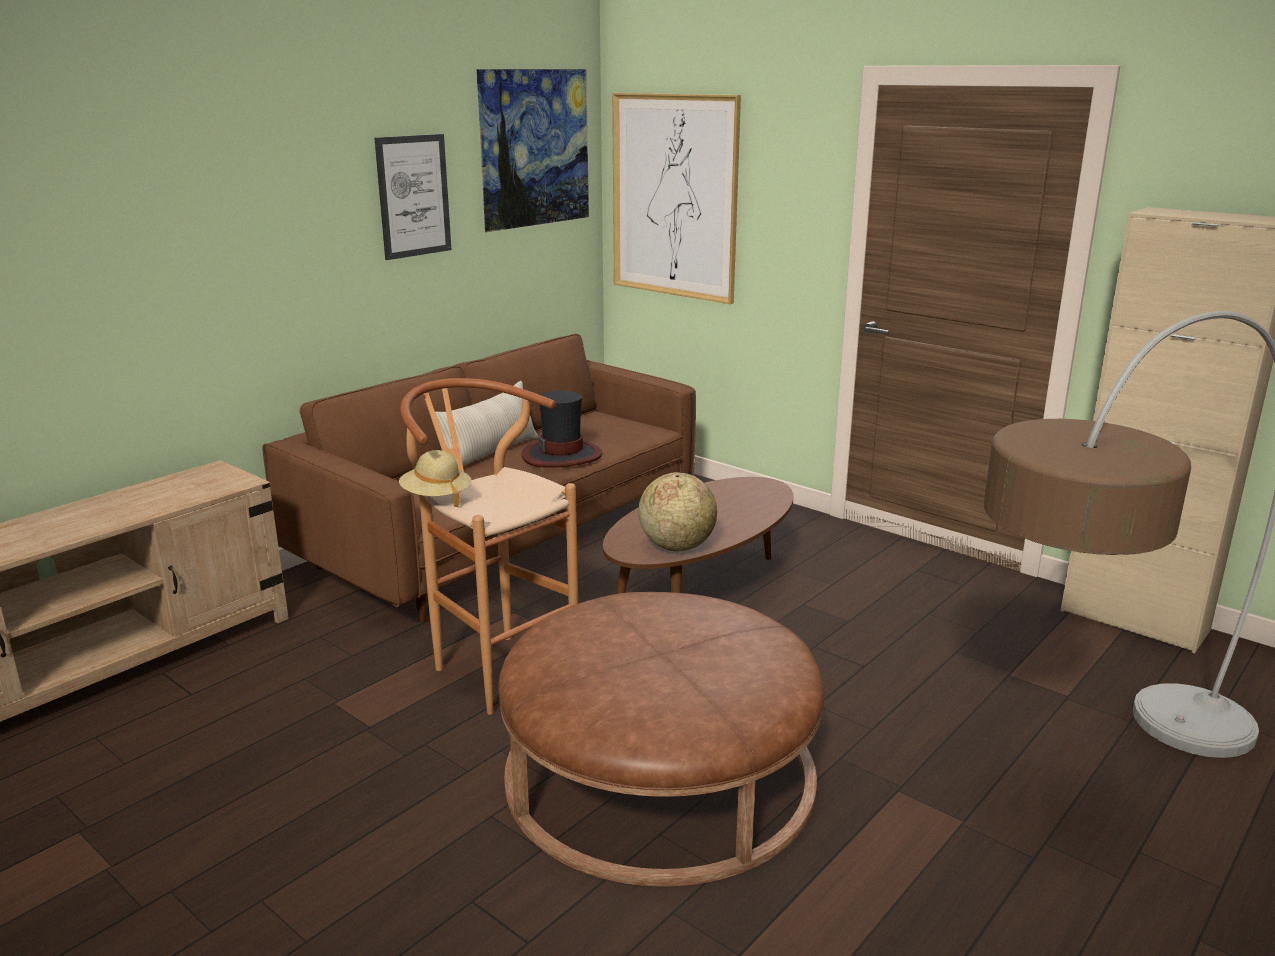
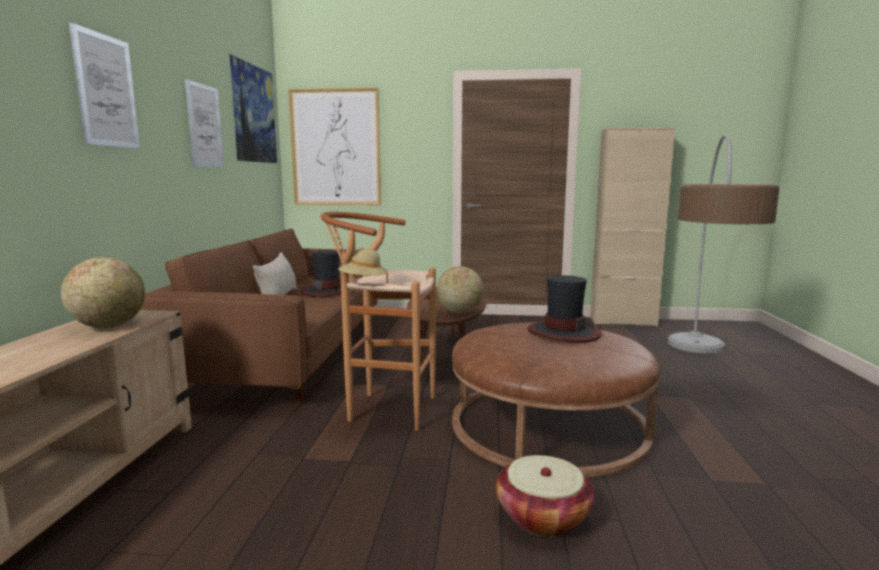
camera: 35 degrees left, 10 degrees down
(179, 493) = (109, 326): none -> globe
(229, 193) = (106, 91): none -> picture
(454, 892) = (543, 516): none -> basket
(708, 642) = (563, 332): none -> hat

